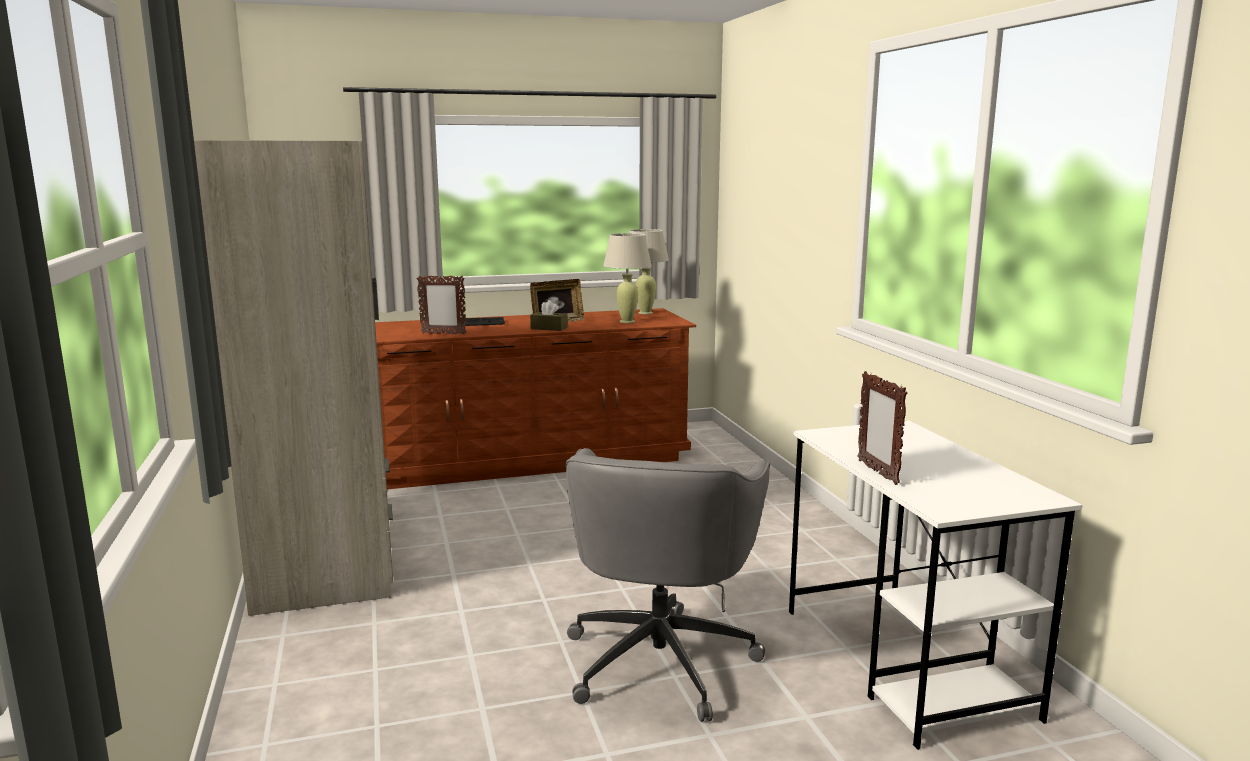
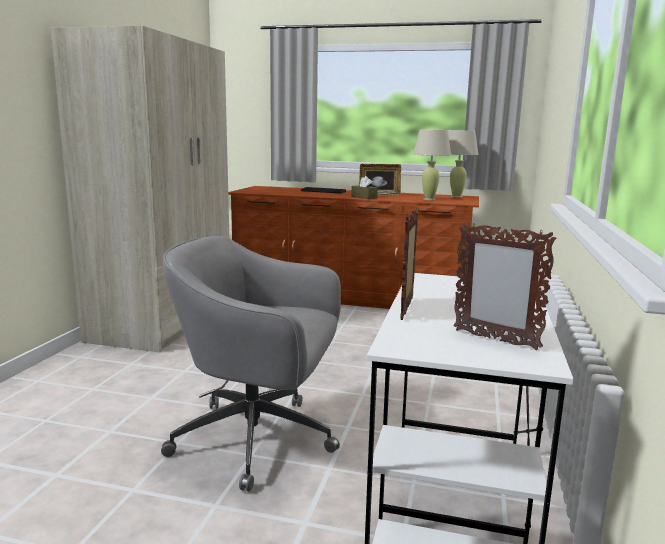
camera: 30 degrees right, 0 degrees up
(443, 334) = (290, 193): picture frame -> picture frame (495, 339)
(661, 659) = (259, 439): grey office chair -> grey office chair turned 60 degrees clockwise

